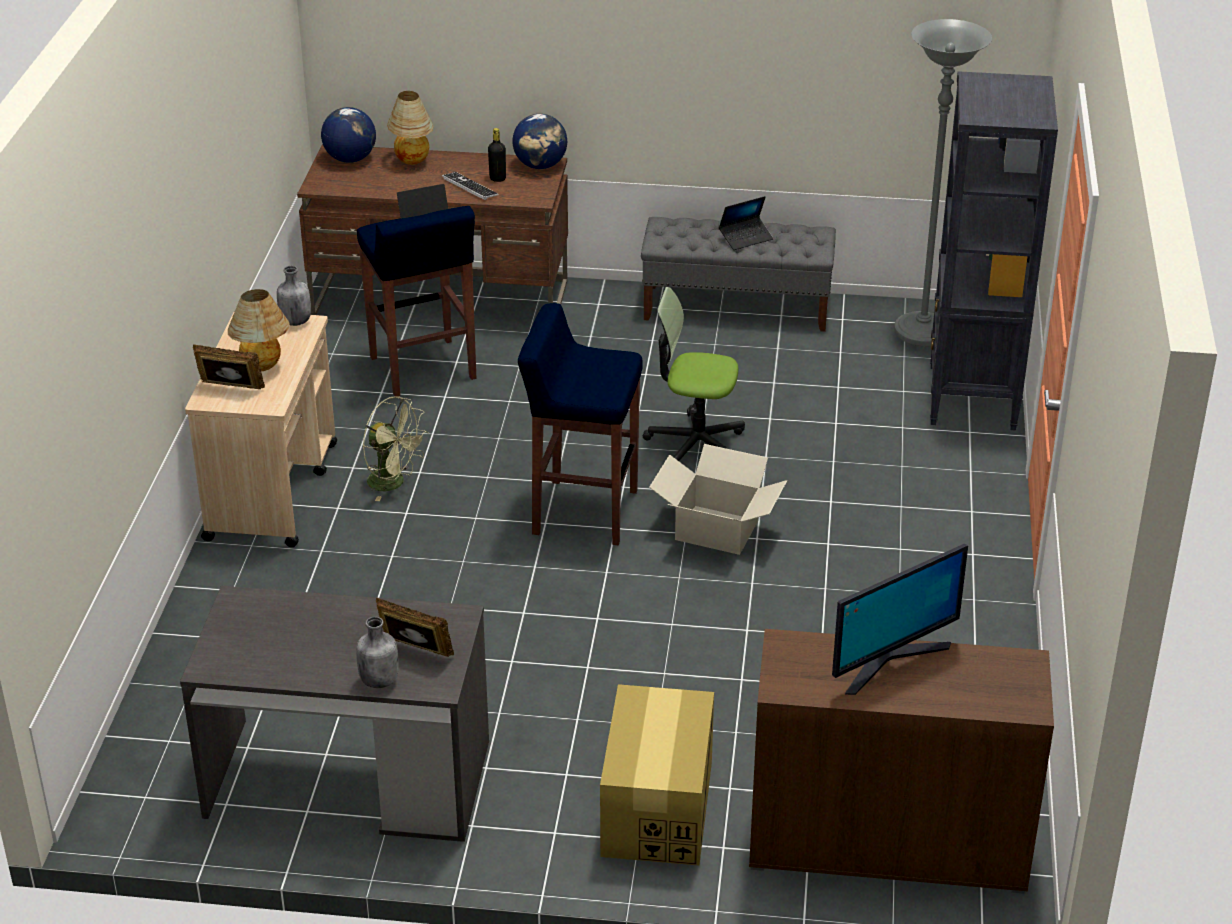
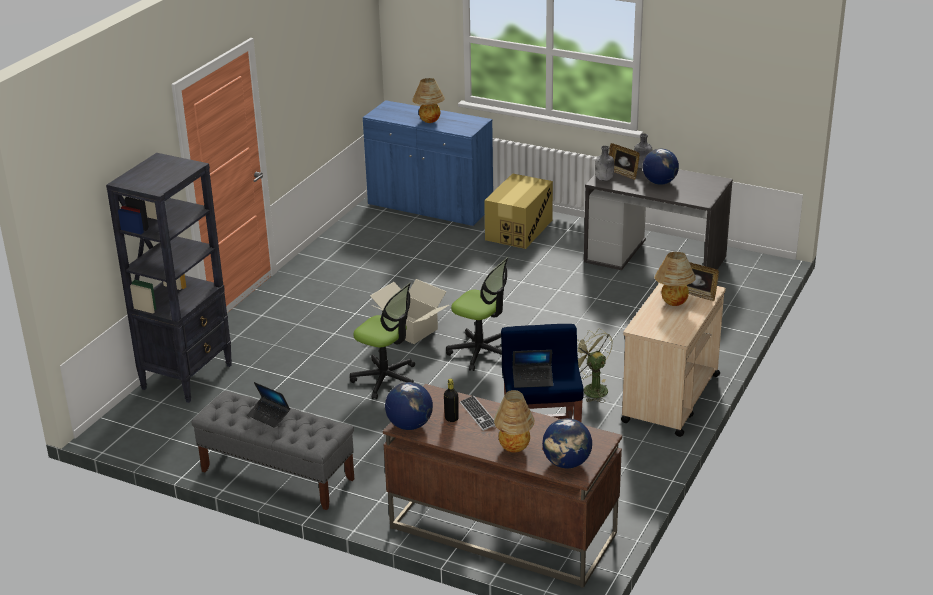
camera: 160 degrees left, 5 degrees down
(295, 321) = (646, 330): grey bottle -> grey bottle (604, 179)
(332, 639) = (659, 182): none -> globe
(583, 512) = (481, 352): blue stool -> office chair
(745, 238) = (269, 416): laptop -> laptop turned 135 degrees counterclockwise
(887, 843) = (430, 207): brown cabinet -> blue cabinet
(889, 660) = (429, 122): monitor -> table lamp
(922, 333) = (167, 428): grey floor lamp -> none

